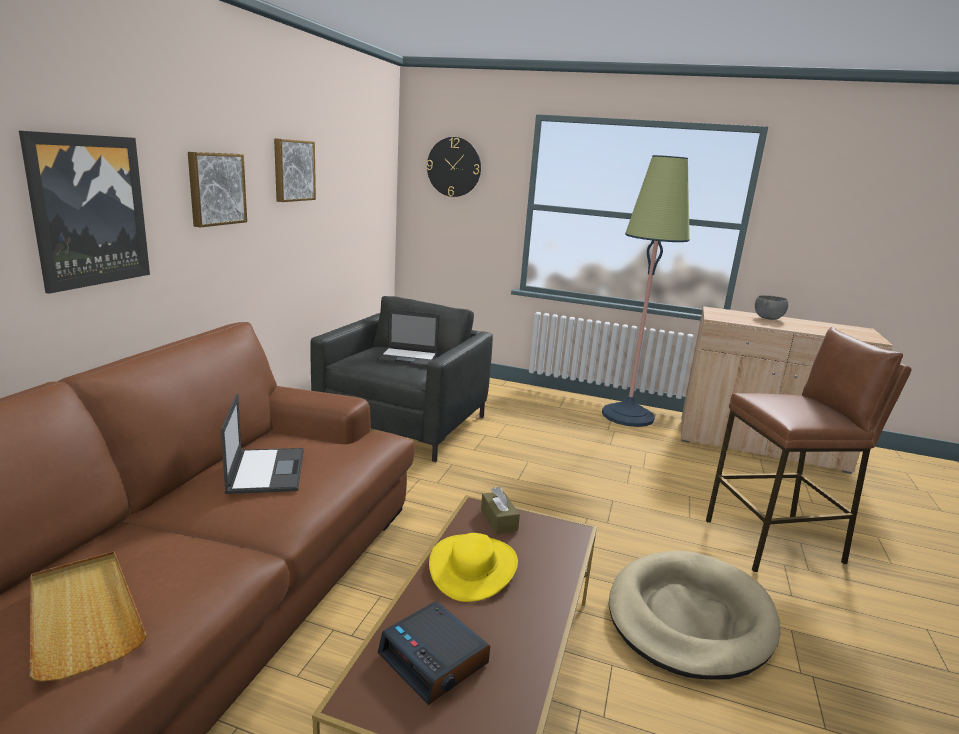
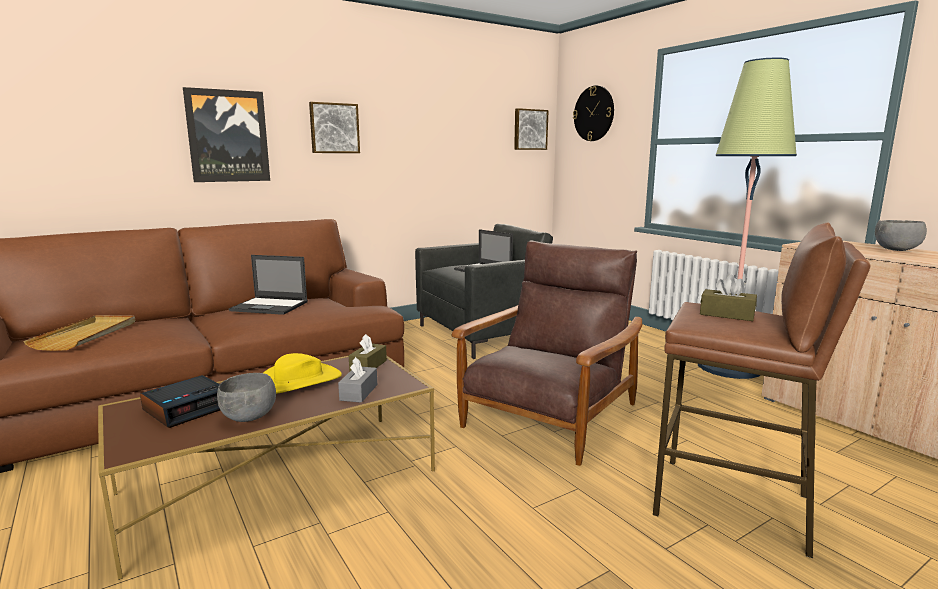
camera: 40 degrees right, 5 degrees down
(266, 470) = (270, 306): laptop -> laptop turned 75 degrees clockwise
(293, 170) = (415, 118): picture -> picture (530, 129)
(435, 659) = (187, 408): alarm clock -> alarm clock turned 135 degrees counterclockwise
(522, 637) = (249, 418): none -> grey bowl
(553, 558) = (359, 392): none -> grey tissue box
(584, 508) = (549, 416): none -> brown armchair
(689, 618) = (511, 515): beige dog bed -> none
(790, 405) = (727, 314): none -> brown tissue box

